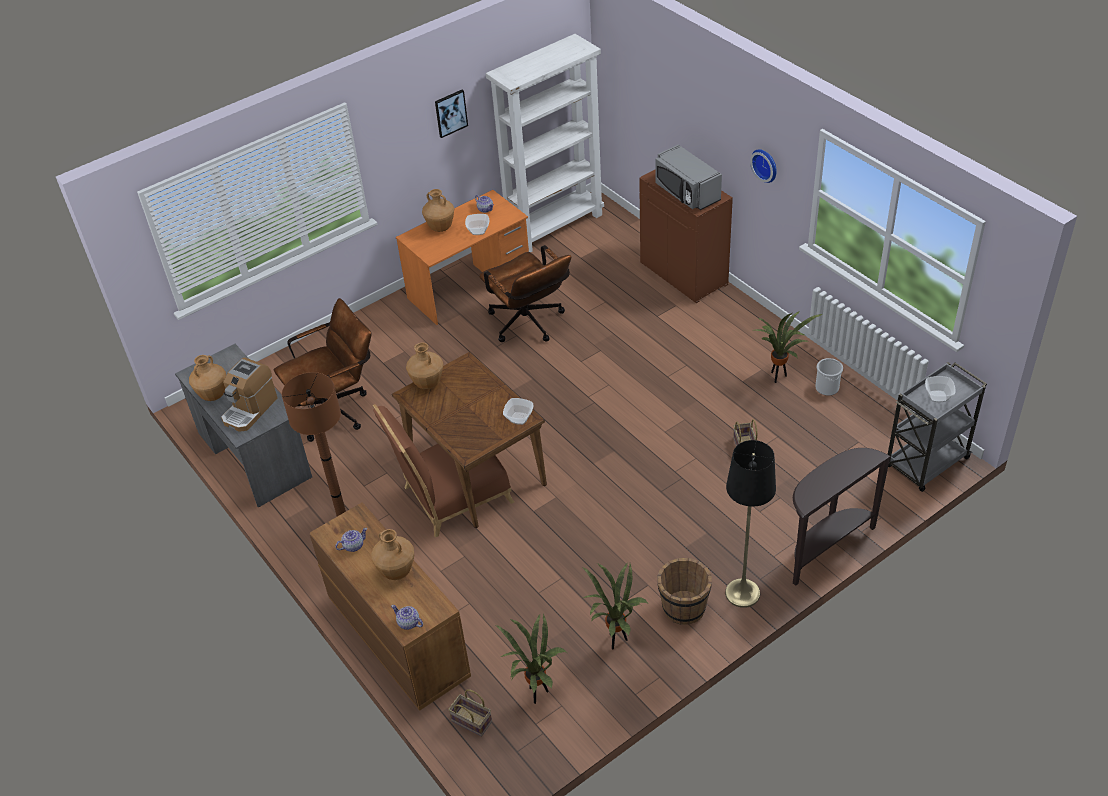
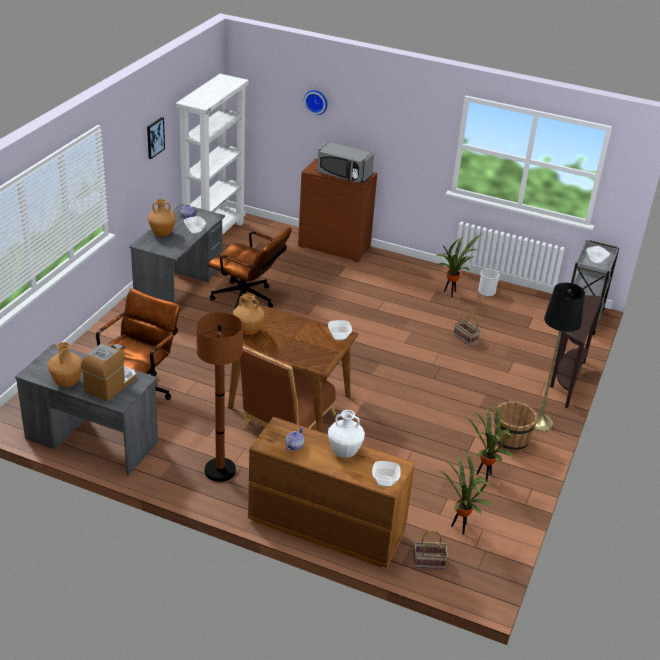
camera: 35 degrees left, 10 degrees down
(250, 409) = (111, 384): coffee machine -> coffee machine turned 150 degrees counterclockwise
(396, 571) = (344, 452): brown vase -> white vase
(408, 623) = (385, 481): teapot -> bowl
(469, 287) = (179, 286): orange desk -> grey desk
(766, 164) = (410, 137): wall clock -> wall clock (316, 101)

